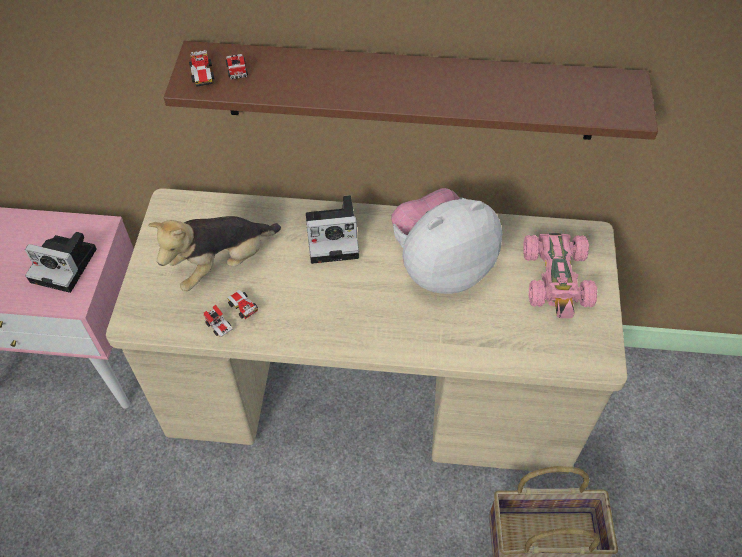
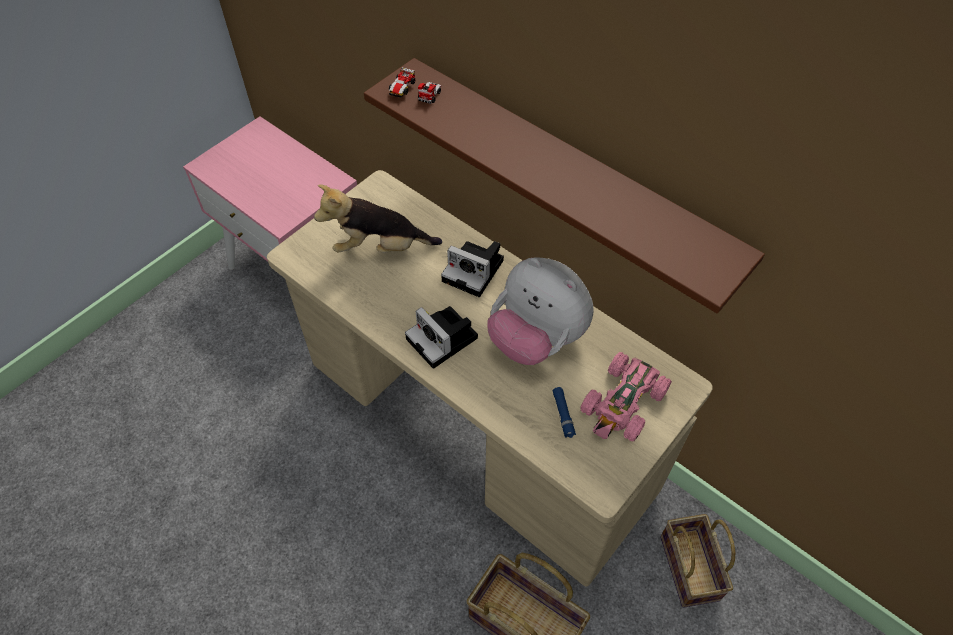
camera: 35 degrees right, 0 degrees up
(66, 265) = (295, 196): camera -> camera (444, 340)
(231, 316) = (355, 288): toy car -> none
(440, 267) = (536, 339): plush toy -> plush toy turned 150 degrees counterclockwise
(518, 319) = (563, 414): none -> blue flashlight
(632, 404) = (691, 569): none -> basket

